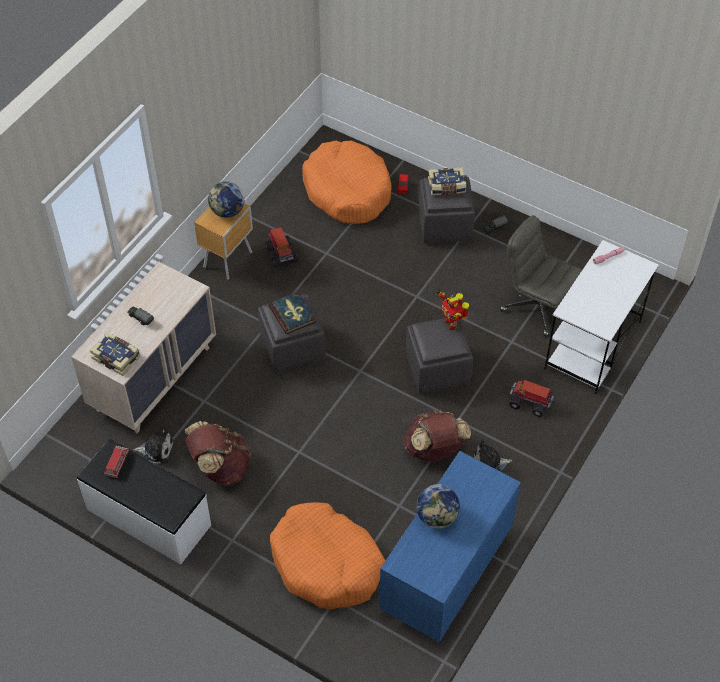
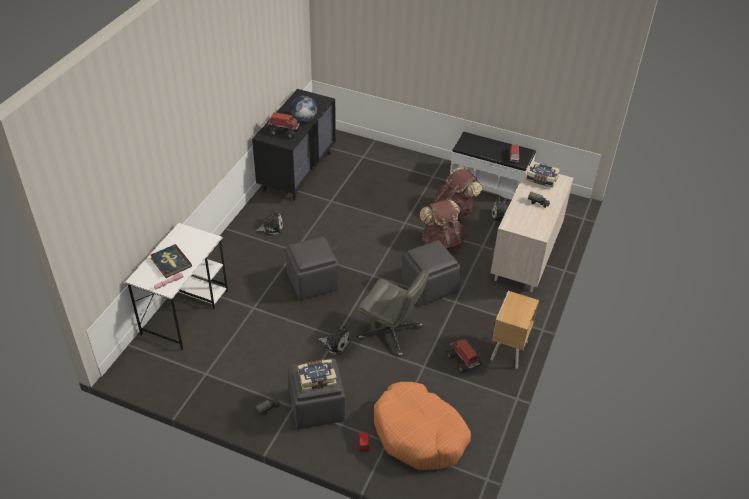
camera: 170 degrees right, 10 degrees down
(227, 211) = (514, 312): globe -> none
(292, 314) = (431, 255): book -> book (171, 262)
(326, 563) = (371, 171): orange dog bed -> none
(418, 288) = (335, 343): none -> plush toy
(434, 450) = (310, 231): brown backpack -> brown backpack (442, 243)
(446, 575) = (297, 171): blue dresser -> black dresser
(451, 323) = (303, 260): toy robot -> none
(530, 403) = (240, 266): toy truck -> toy truck (284, 132)
(537, 306) = (230, 338): grey office chair -> grey office chair (391, 333)

